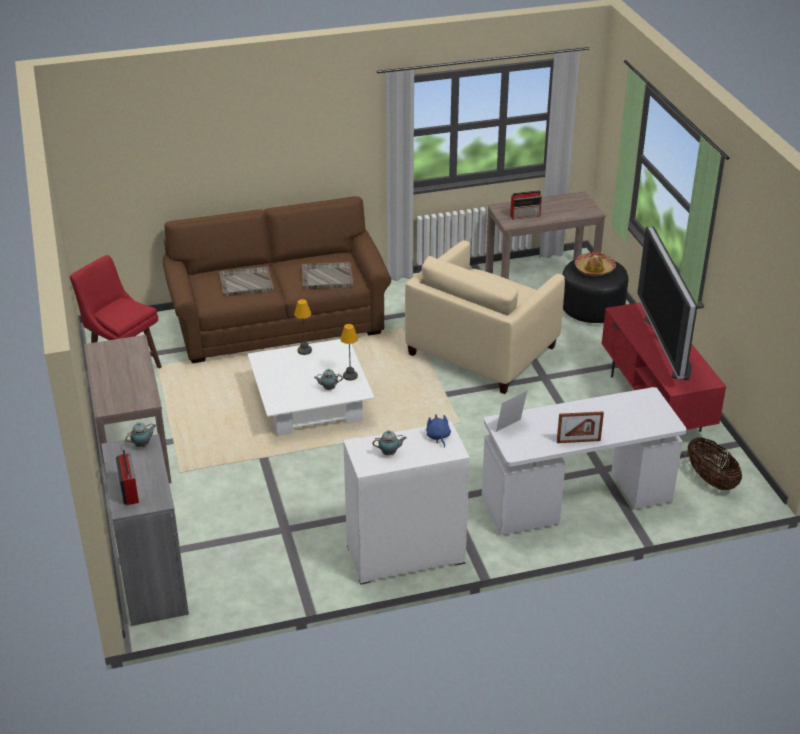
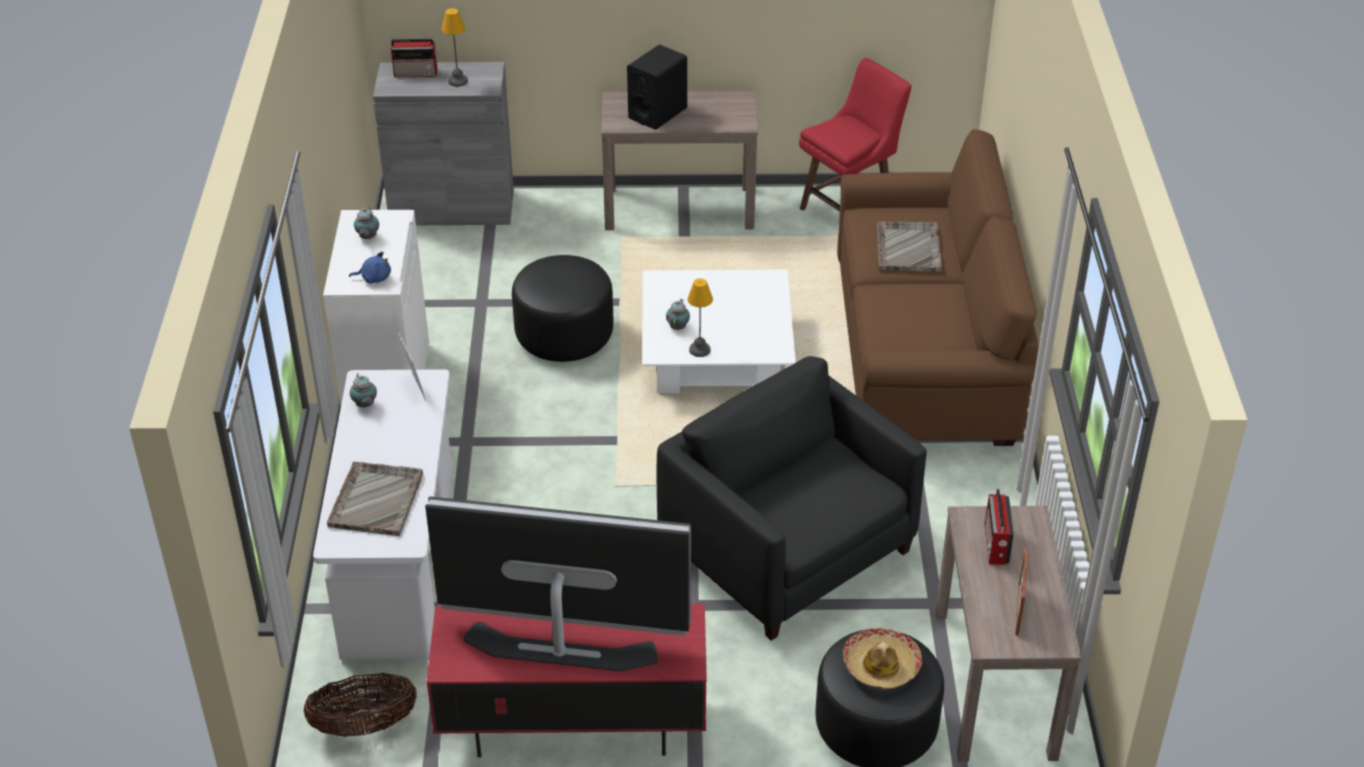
camera: 105 degrees right, 5 degrees up
(126, 383) = (657, 113): none -> black speaker
(143, 445) = (486, 85): teapot -> teapot (365, 405)
(304, 351) = (775, 318): table lamp -> table lamp (457, 81)
(312, 477) = (564, 335): none -> black ottoman
(326, 277) = (904, 323): grey tray -> grey tray (376, 499)
(482, 350) = (788, 550): beige armchair -> black armchair
(578, 441) = (350, 442): picture frame -> picture frame (1018, 610)

